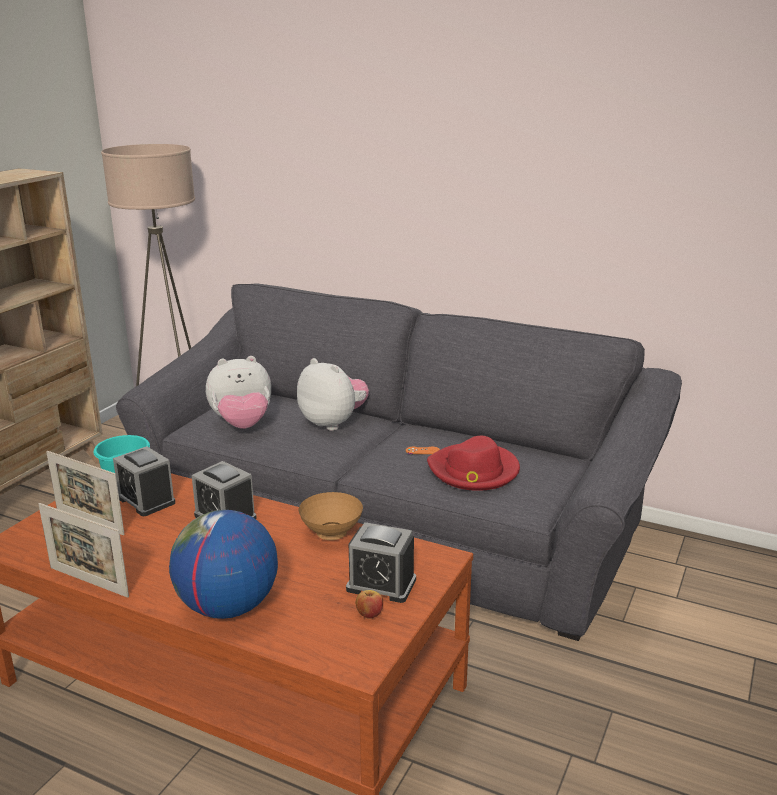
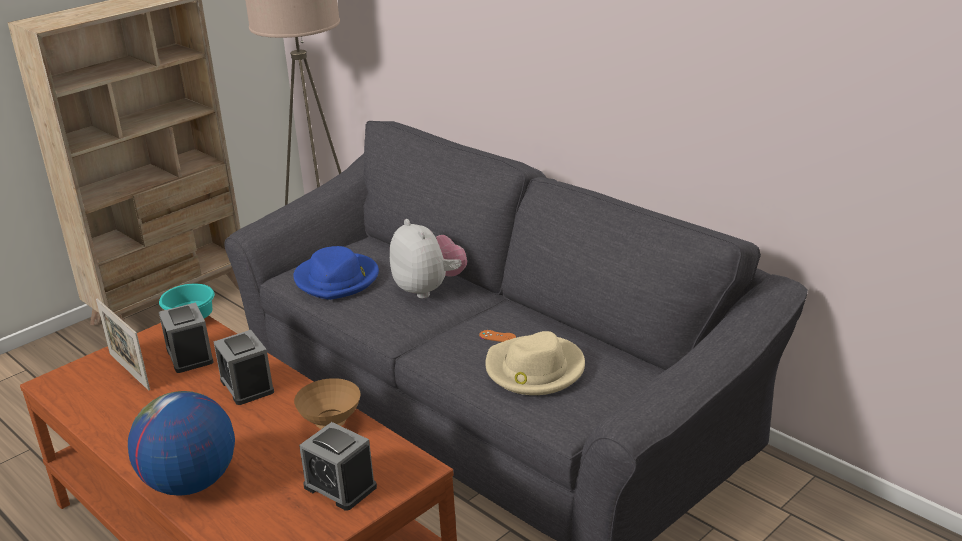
camera: 20 degrees right, 5 degrees up
(88, 582) = (93, 434): picture frame -> none
(242, 425) = (337, 279): plush toy -> blue hat
(369, 614) = (308, 516): apple -> none
(474, 471) = (534, 370): red hat -> beige hat

